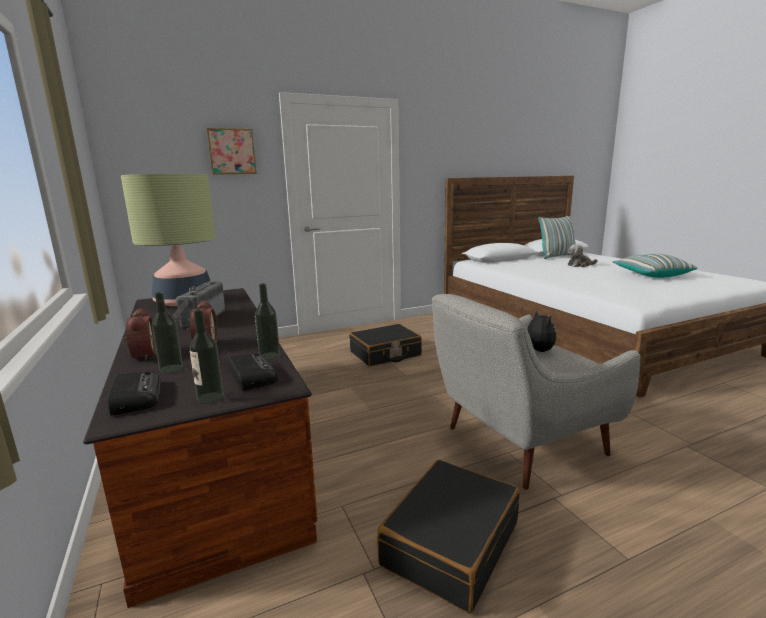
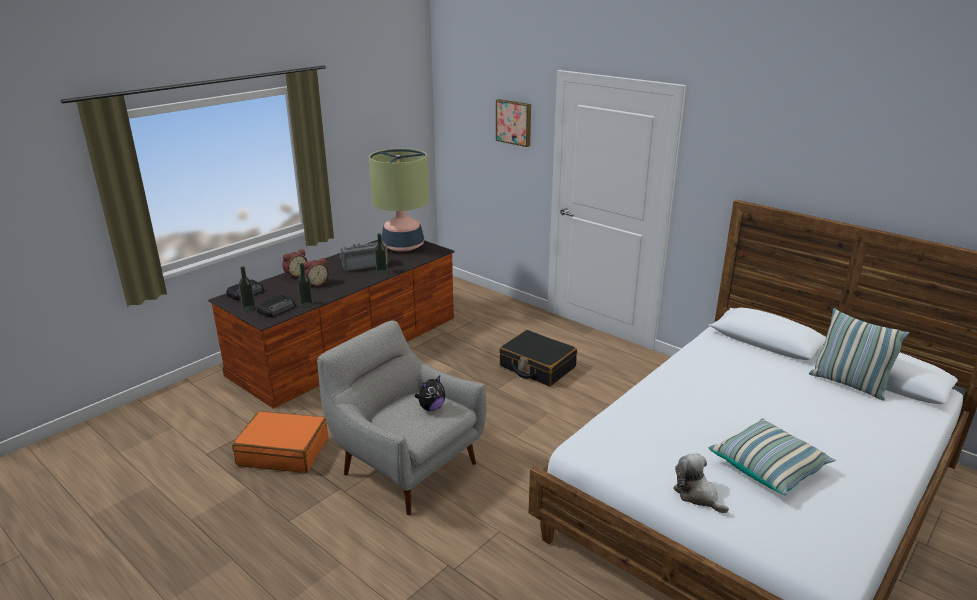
camera: 65 degrees right, 10 degrees up
(171, 368) = (280, 287): bottle -> bottle (381, 272)
(450, 543) = (284, 451): black suitcase -> orange suitcase
(580, 265) = (787, 406): plush toy -> plush toy (697, 495)

